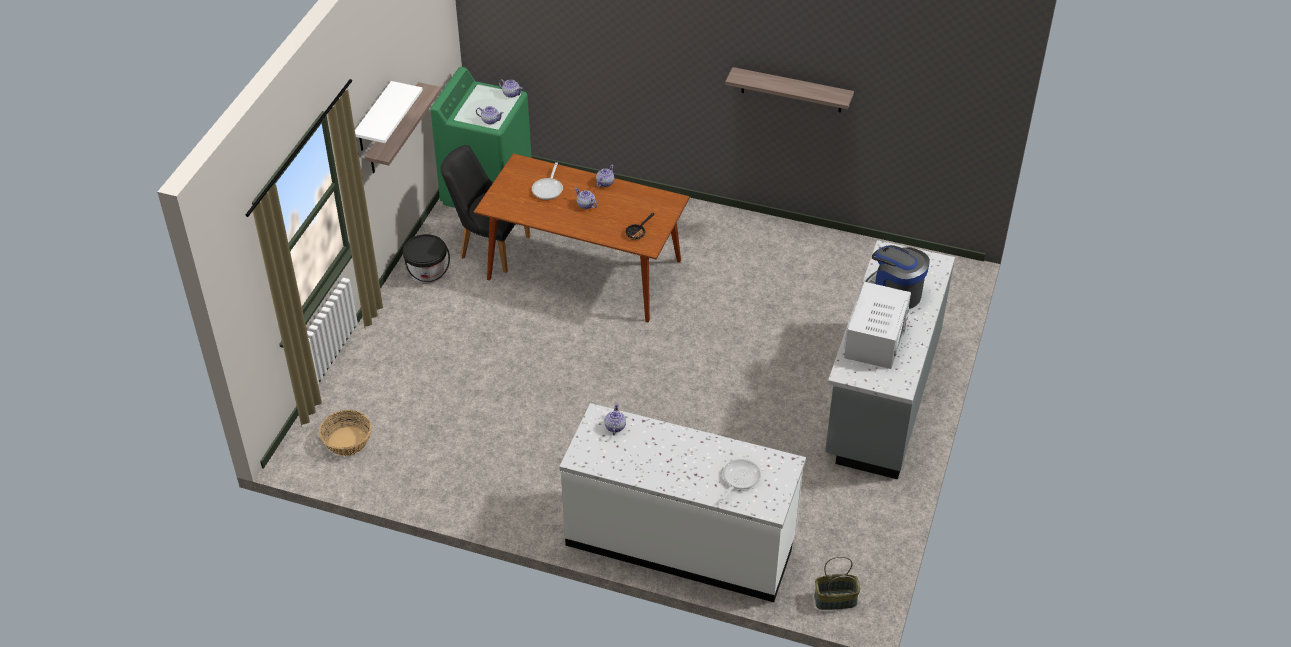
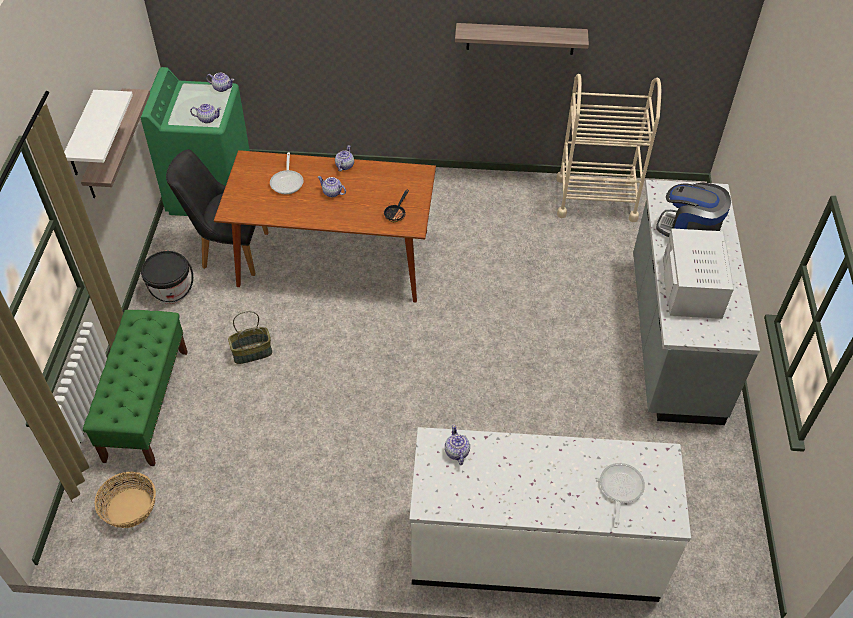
camera: 15 degrees left, 5 degrees up
(381, 363) = (146, 404): none -> green bench
(835, 600) = (720, 583): basket -> basket (252, 353)
(860, 259) = (596, 199): none -> beige cart

